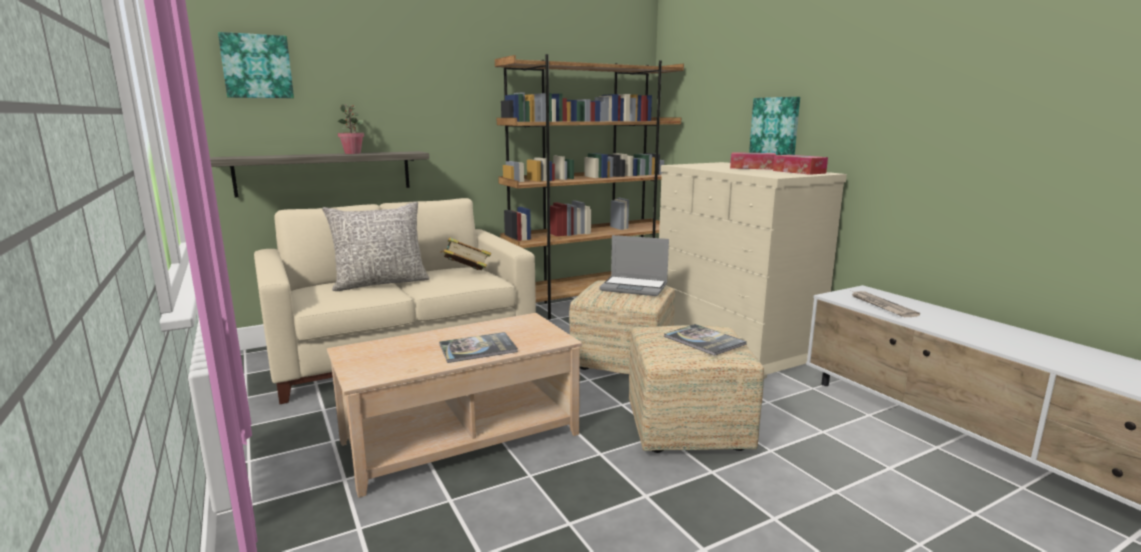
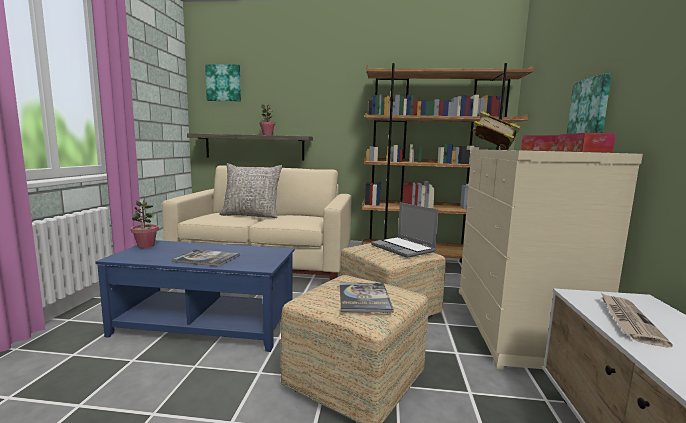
camera: 35 degrees right, 5 degrees down
(351, 356) = (146, 246): none -> potted plant
(460, 436) = (207, 323): beige coffee table -> blue coffee table
(466, 273) = (306, 219): book -> book (492, 149)

